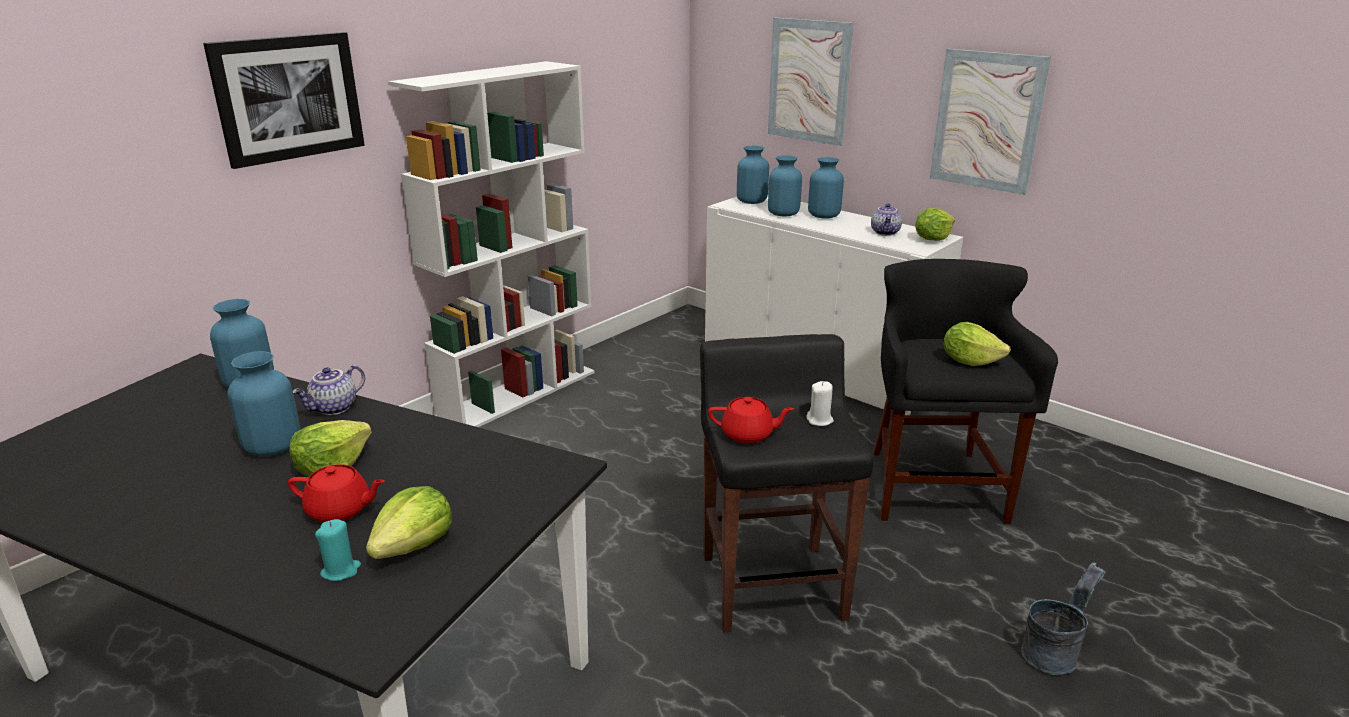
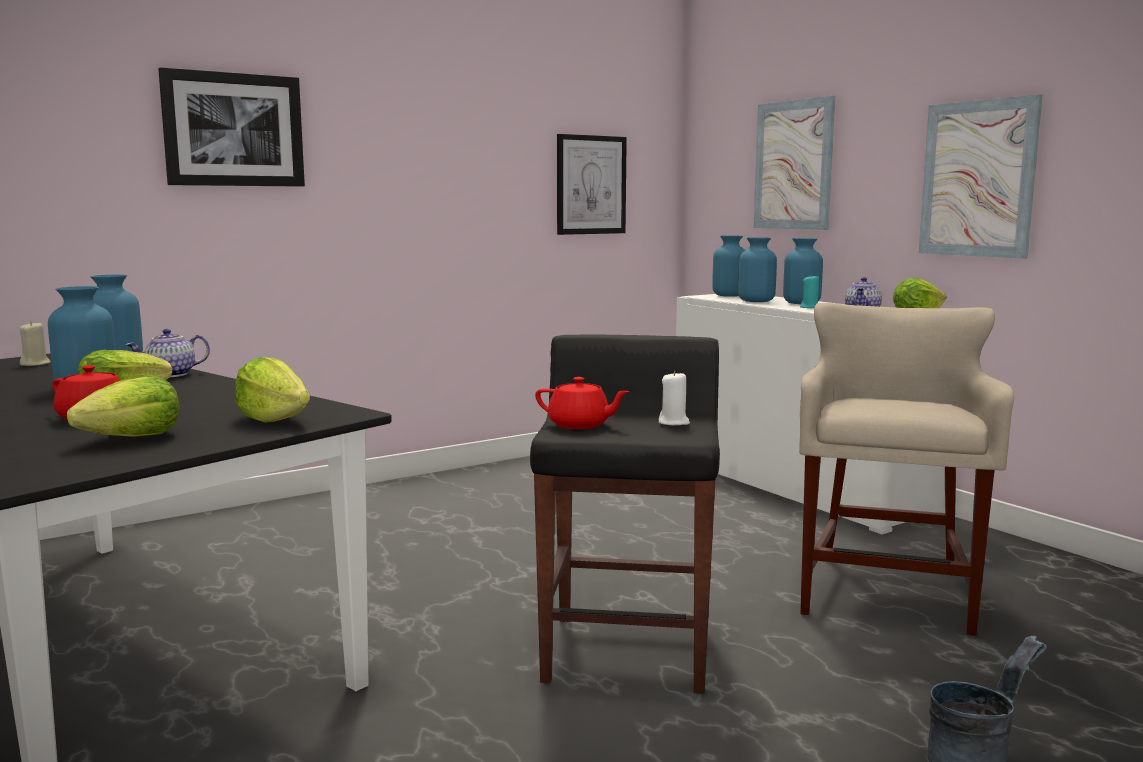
camera: 15 degrees right, 15 degrees down
(167, 400) = (35, 364): none -> beige candle
(341, 570) = (45, 444): turquoise candle -> turquoise candle (810, 307)
(518, 393) = (449, 478): white bookcase -> none
(615, 95) = (591, 185): none -> picture
(933, 487) = (886, 594): black stool -> beige stool
(969, 361) = (907, 406): lettuce -> lettuce (273, 419)

